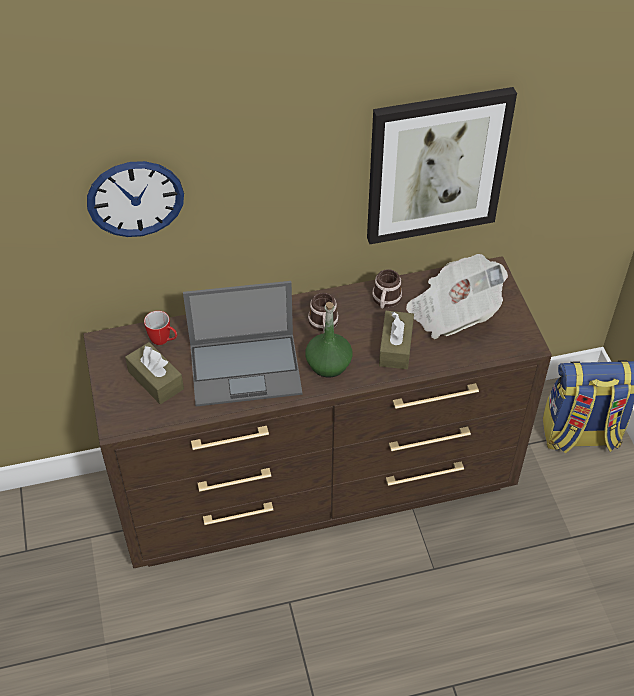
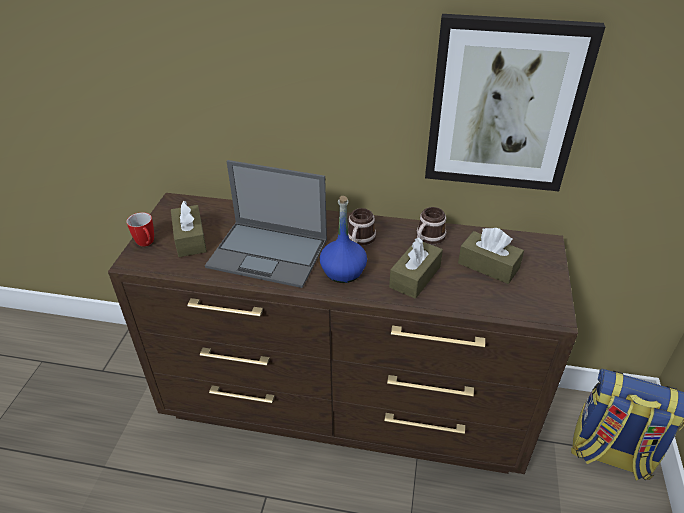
camera: 25 degrees right, 10 degrees down
(135, 199) = (208, 62): wall clock -> none
(164, 341) = (219, 214): mug -> mug (147, 244)
(329, 364) = (343, 271): green bottle -> blue bottle
(453, 312) = (488, 266): newspaper -> brown tissue box

